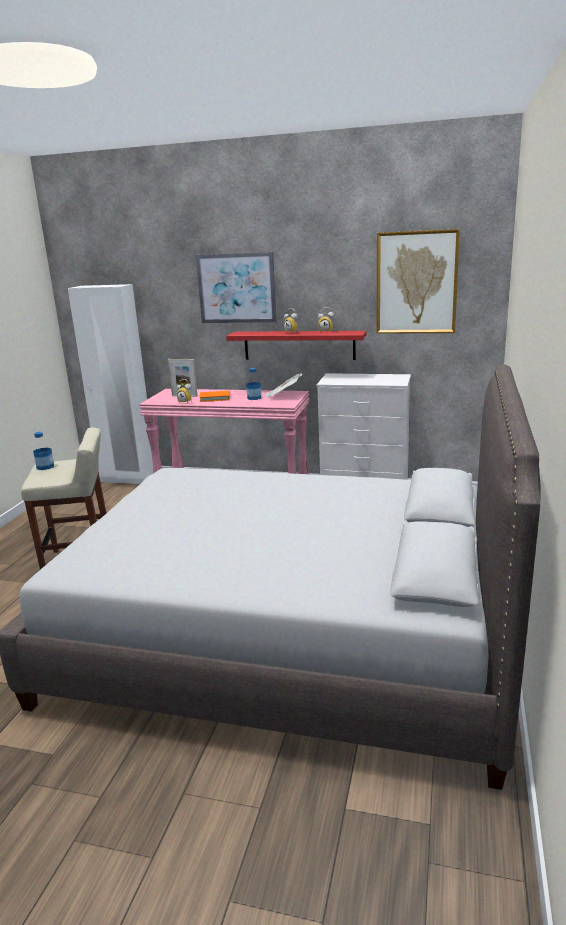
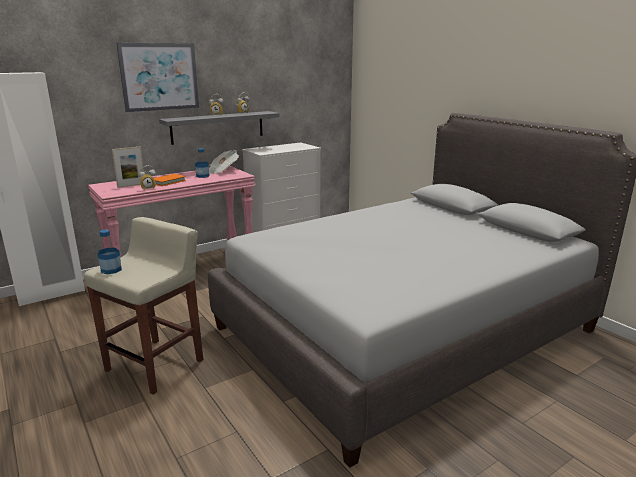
camera: 50 degrees left, 0 degrees up
(299, 345) = (218, 127): red shelf -> grey shelf
(416, 283) = (300, 72): picture -> none

